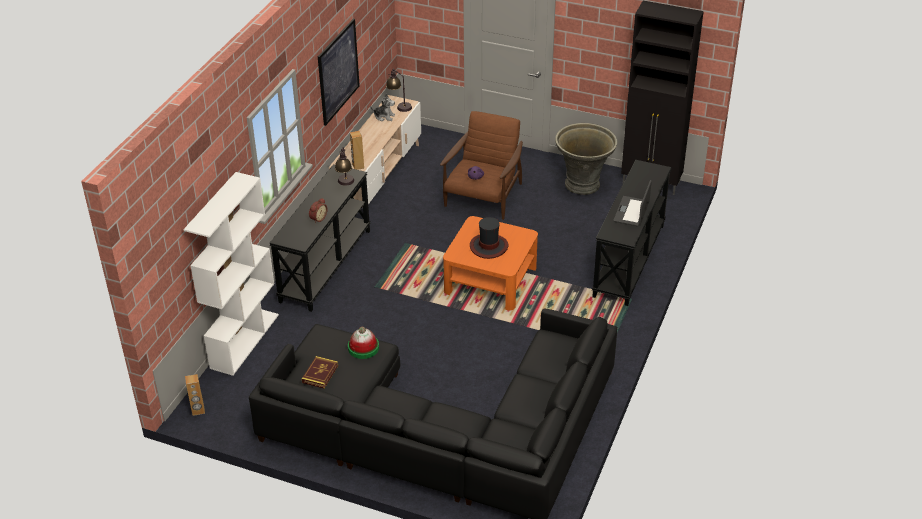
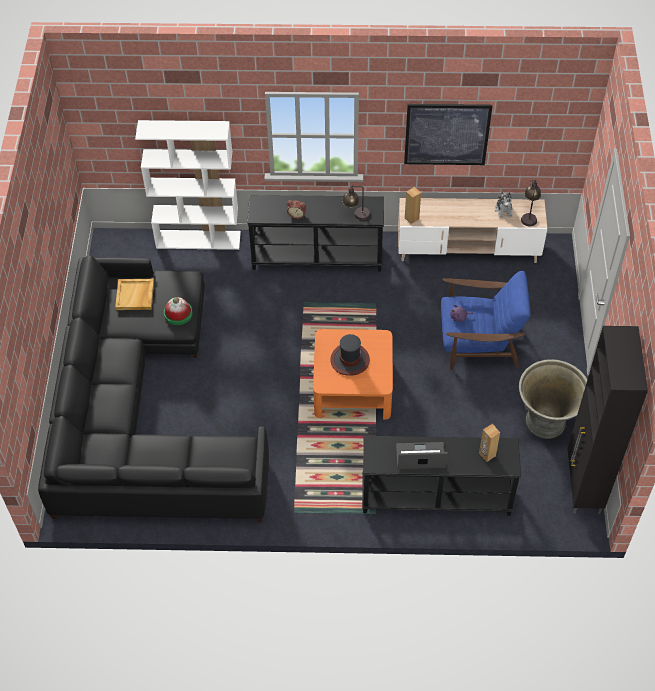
camera: 70 degrees right, 15 degrees up
(198, 410) = (110, 243): brown speaker -> brown speaker (487, 454)
(320, 374) = (135, 296): book -> beige tray
(483, 197) = (478, 342): brown armchair -> blue armchair

